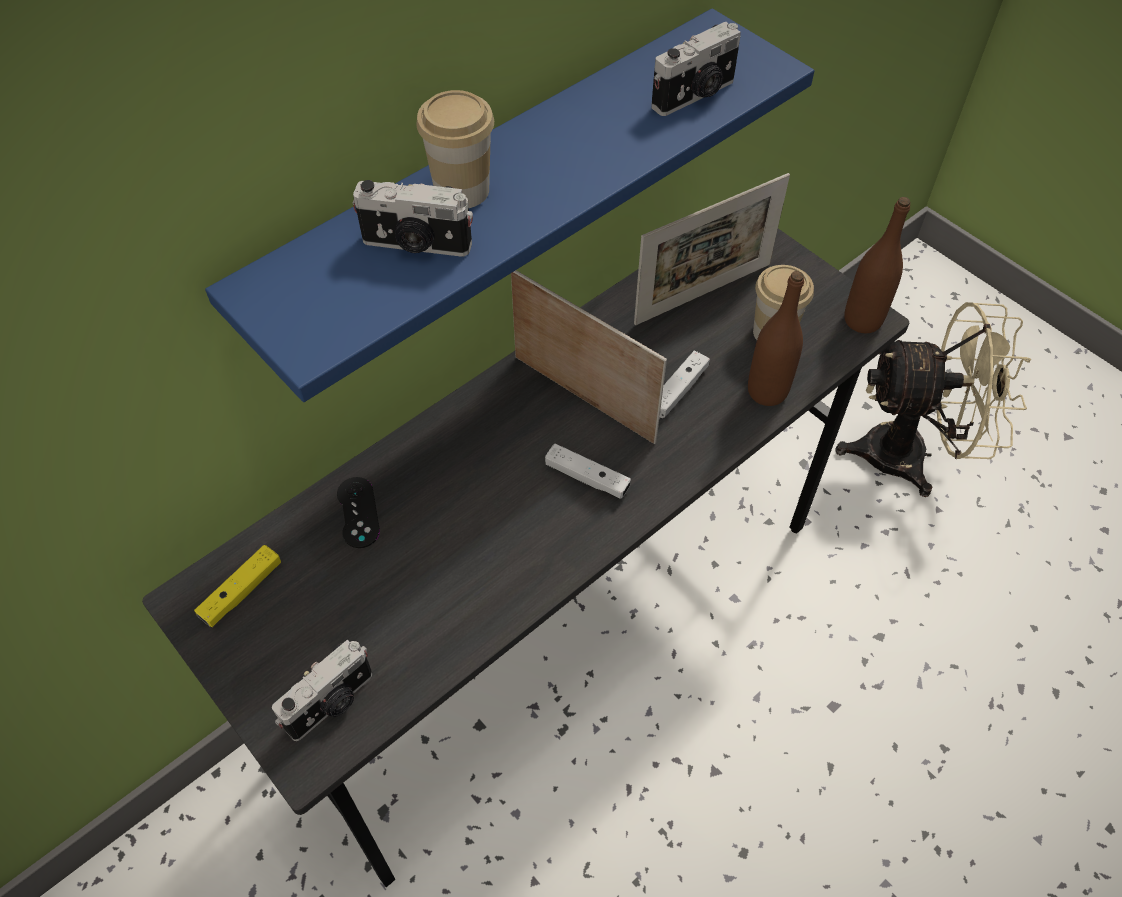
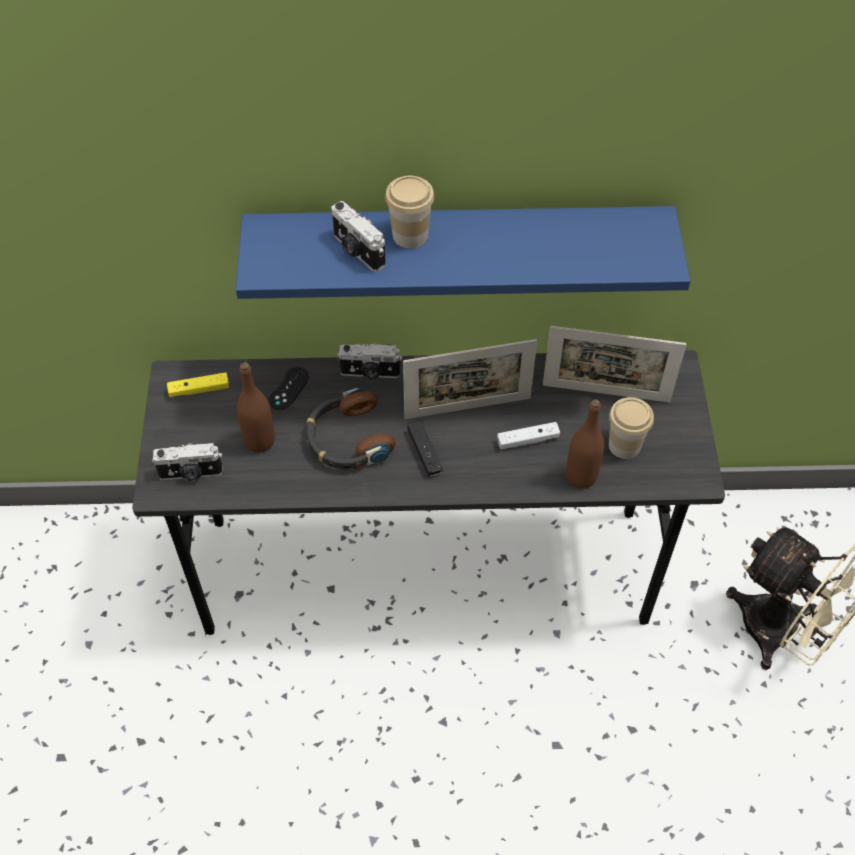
camera: 40 degrees right, 0 degrees up
(486, 522) = (348, 438): none -> headphones
(583, 398) = (467, 408): picture frame -> picture frame turned 90 degrees clockwise
(587, 477) = (424, 453): white game controller -> black game controller
(695, 95) = (597, 255): camera -> camera (370, 373)
(862, 320) = (692, 476): brown bottle -> brown bottle (259, 441)

